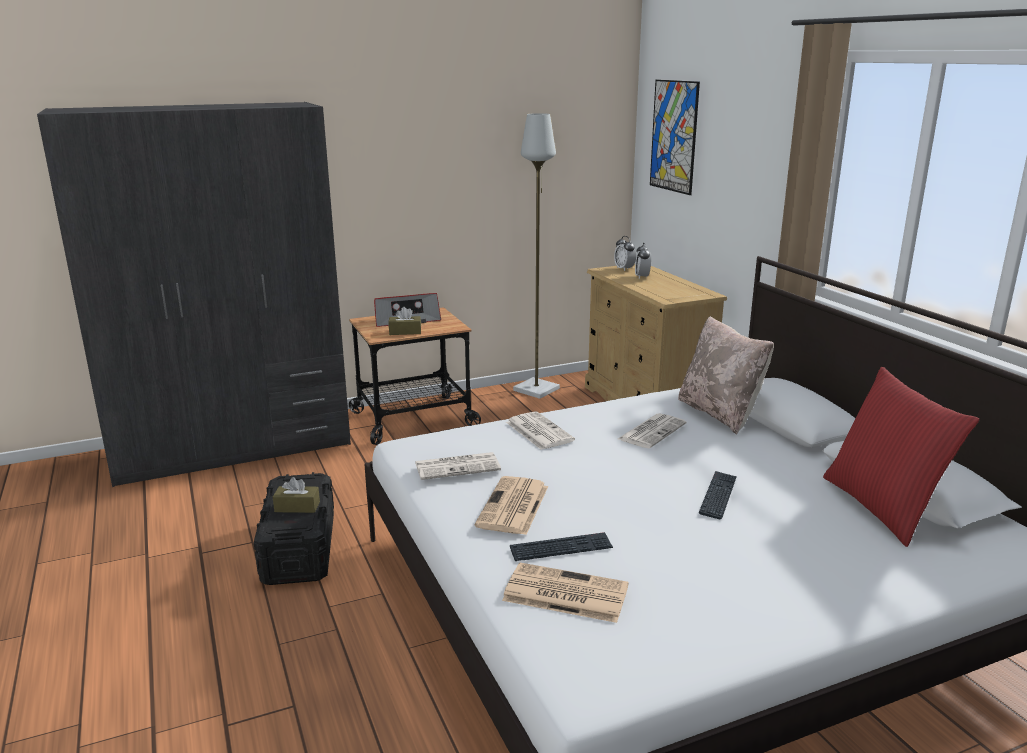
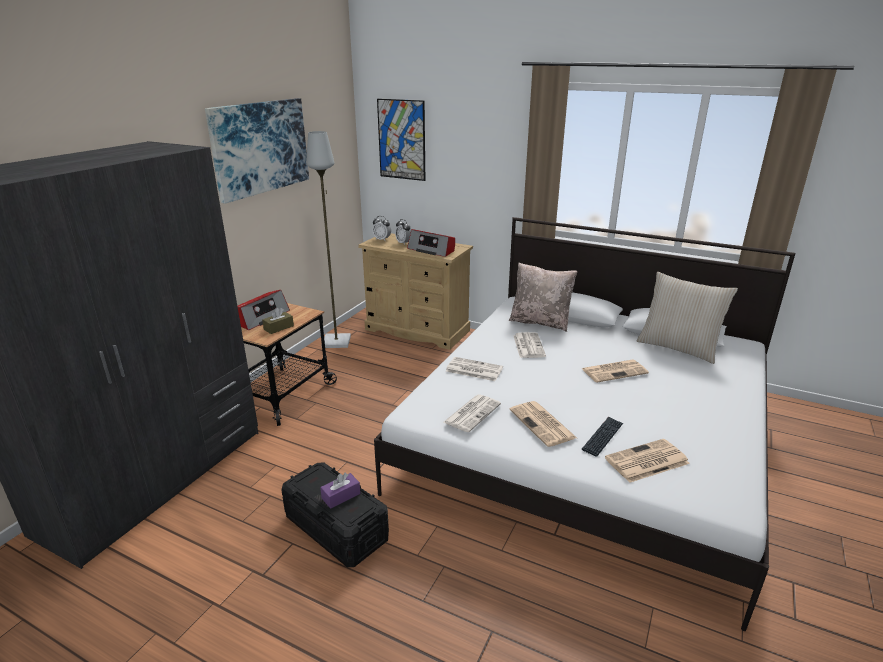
camera: 40 degrees left, 5 degrees up
(297, 507) = (341, 496): brown tissue box -> purple tissue box
(462, 126) = (260, 147): none -> picture
(661, 290) = (432, 250): none -> radio
(718, 496) = (615, 371): keyboard -> newspaper
(883, 507) = (678, 348): red pillow -> beige pillow

